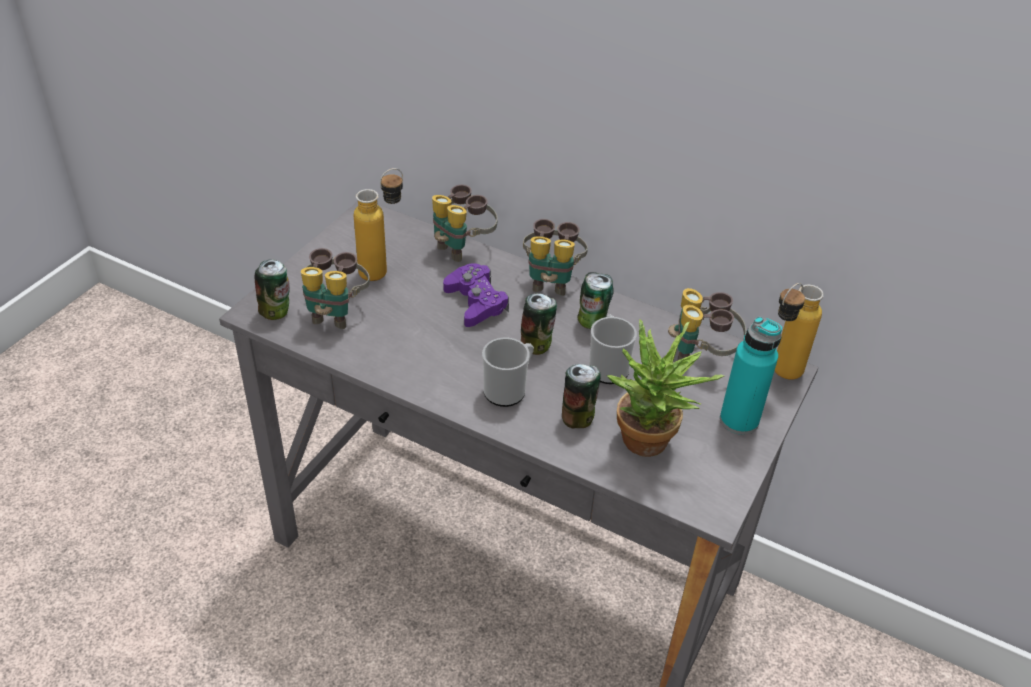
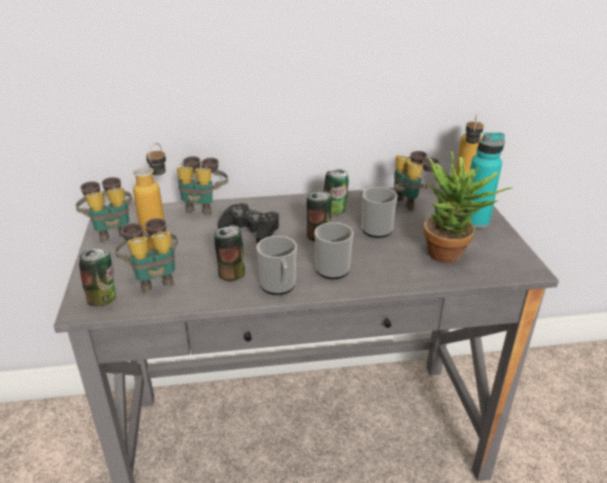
camera: 35 degrees left, 10 degrees down
(432, 383) = (279, 286): none -> mug
(476, 302) = (250, 230): purple game controller -> black game controller
(551, 281) = (283, 201): binoculars -> binoculars (111, 231)
(578, 417) = (394, 261): can -> can (232, 274)

